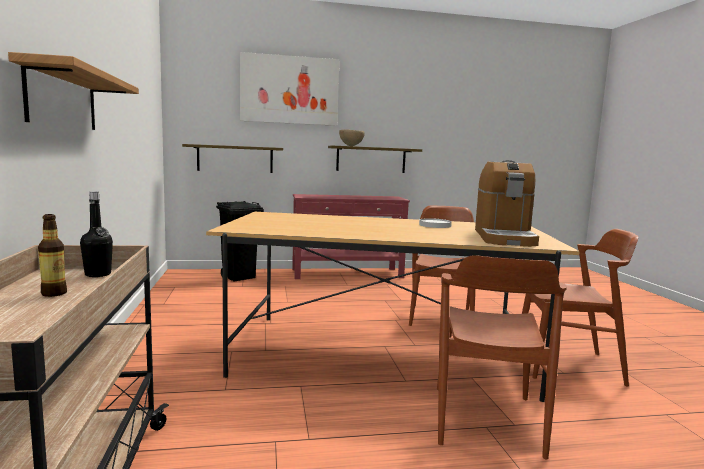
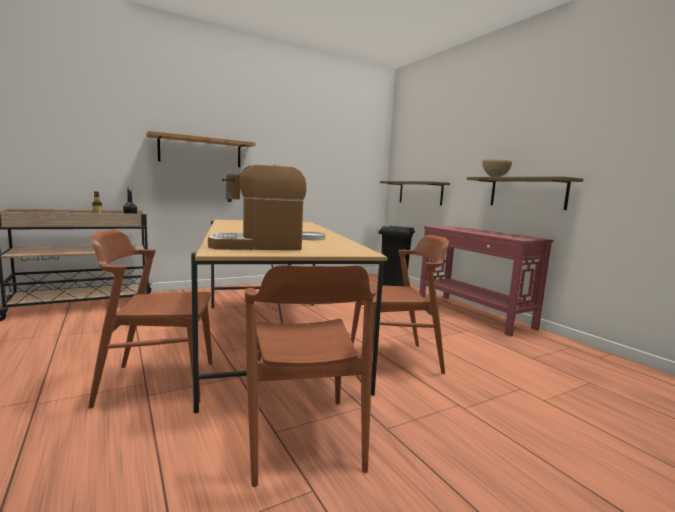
camera: 70 degrees right, 0 degrees up
(289, 90) = (460, 128): picture -> none

